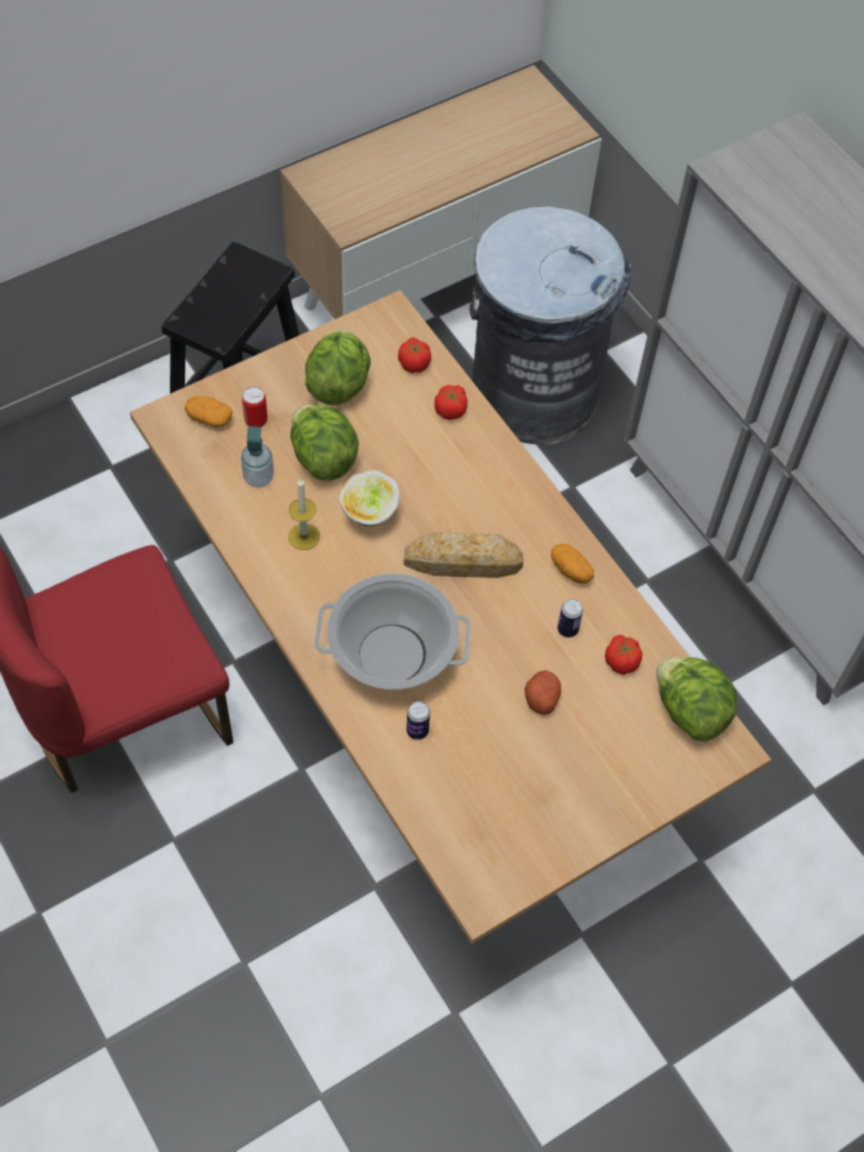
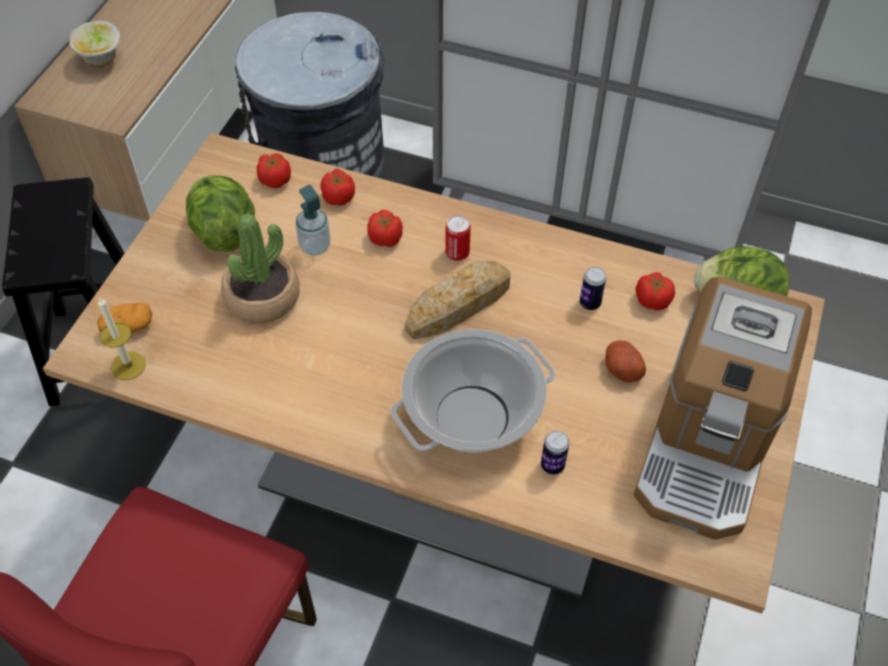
camera: 35 degrees left, 5 degrees down
(256, 420) = (174, 303): can -> can (457, 253)
(258, 477) = (219, 348): soap dispenser -> soap dispenser (315, 246)
(304, 536) = (305, 371): candle -> candle (128, 365)
(322, 457) = (263, 297): lettuce -> potted plant
(370, 515) = (348, 317): bowl -> bowl (102, 60)
(456, 469) = (385, 238): none -> tomato
(548, 800) = (707, 446): none -> coffee machine
(571, 570) = (548, 258): potato -> none

